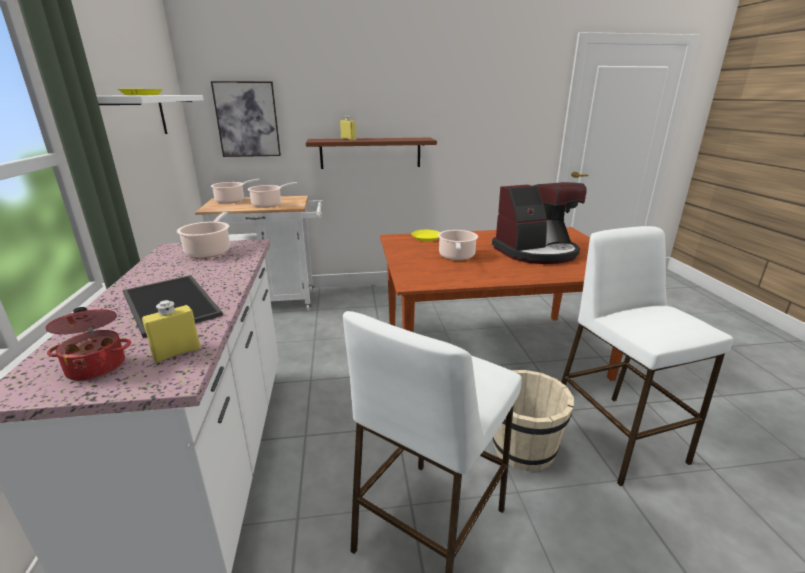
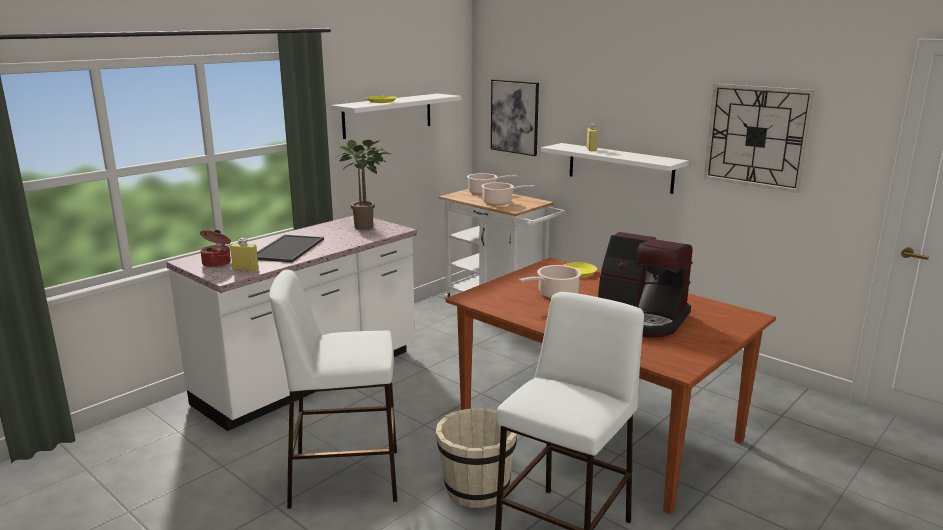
camera: 50 degrees right, 5 degrees down
(209, 251) = (367, 227): cooking pot -> potted plant
(370, 153) = (620, 167): brown shelf -> white shelf
(481, 111) = (756, 136): none -> wall clock

